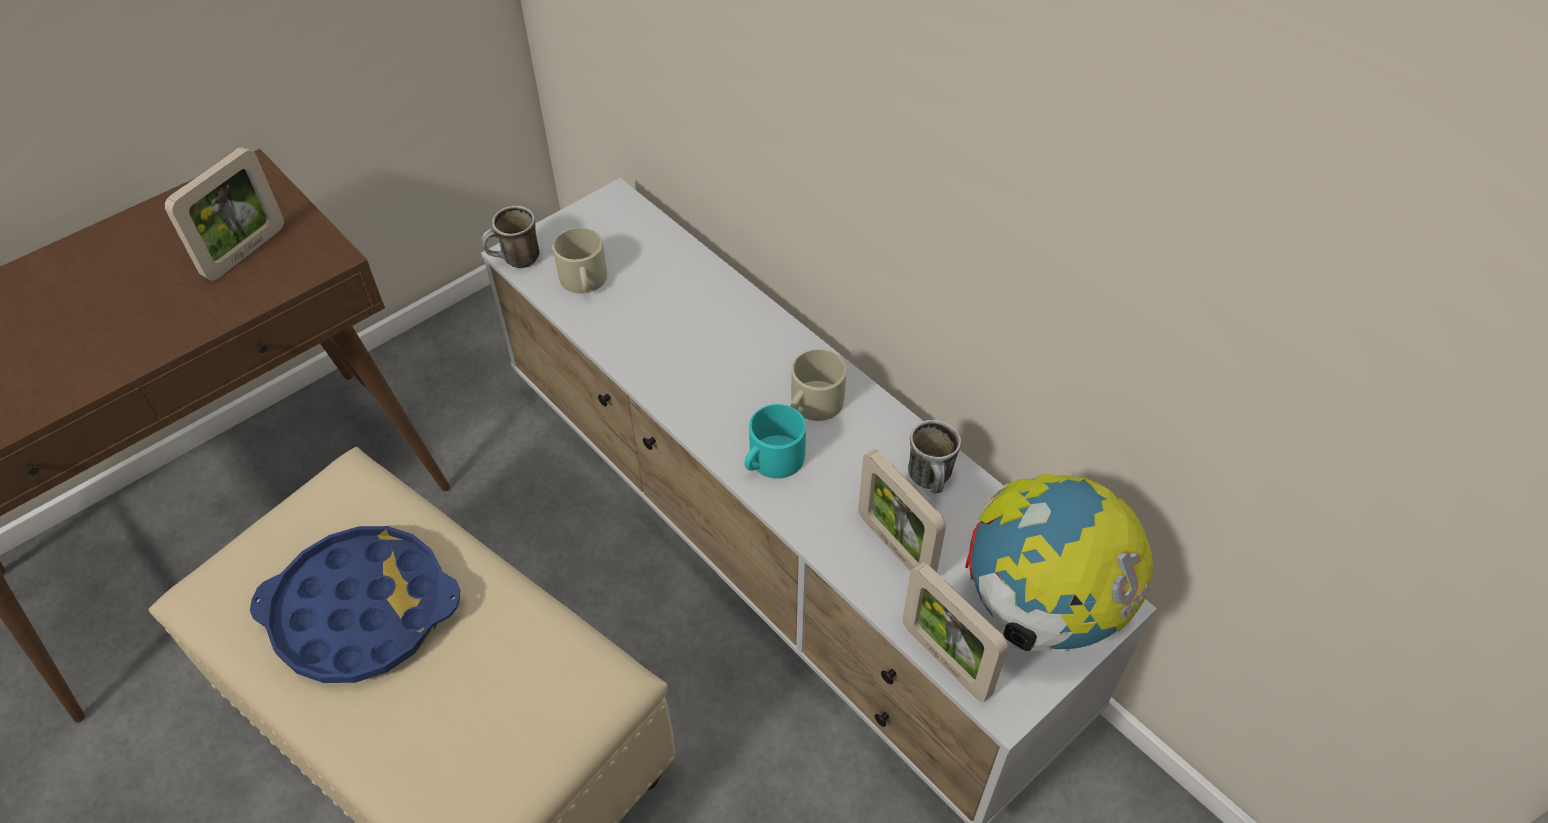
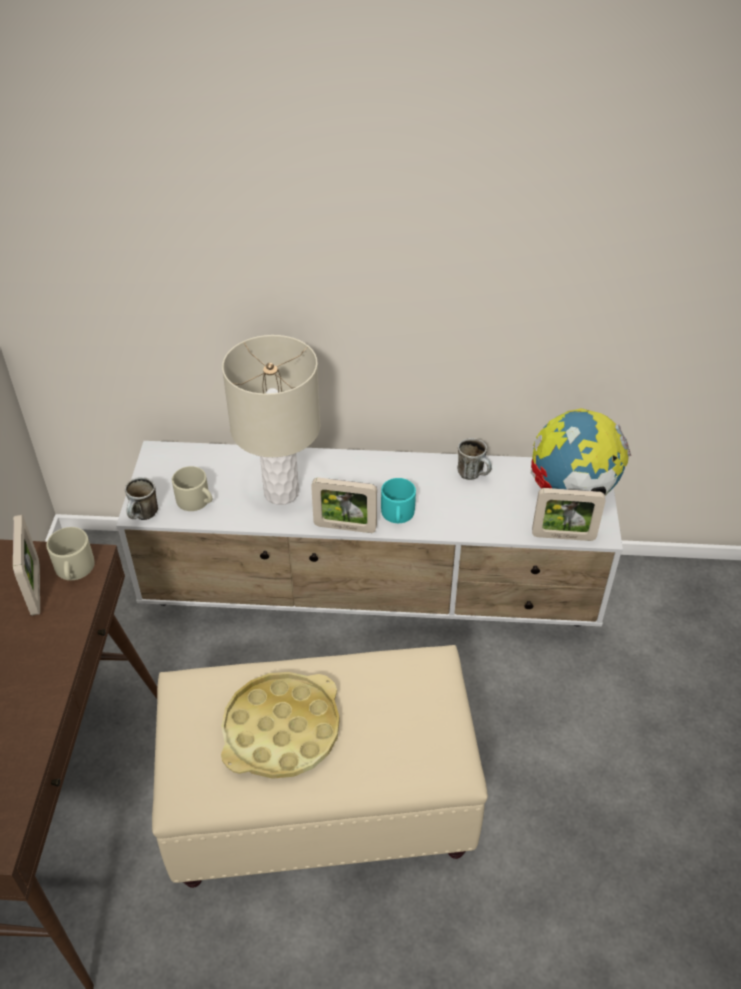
camera: 45 degrees left, 5 degrees down
(362, 611) = (281, 730): blue tray -> yellow tray
(679, 336) = (282, 493): none -> beige table lamp
(813, 405) = (384, 479): beige mug -> beige mug (74, 569)
(895, 547) = (492, 510): picture frame -> picture frame (345, 527)

